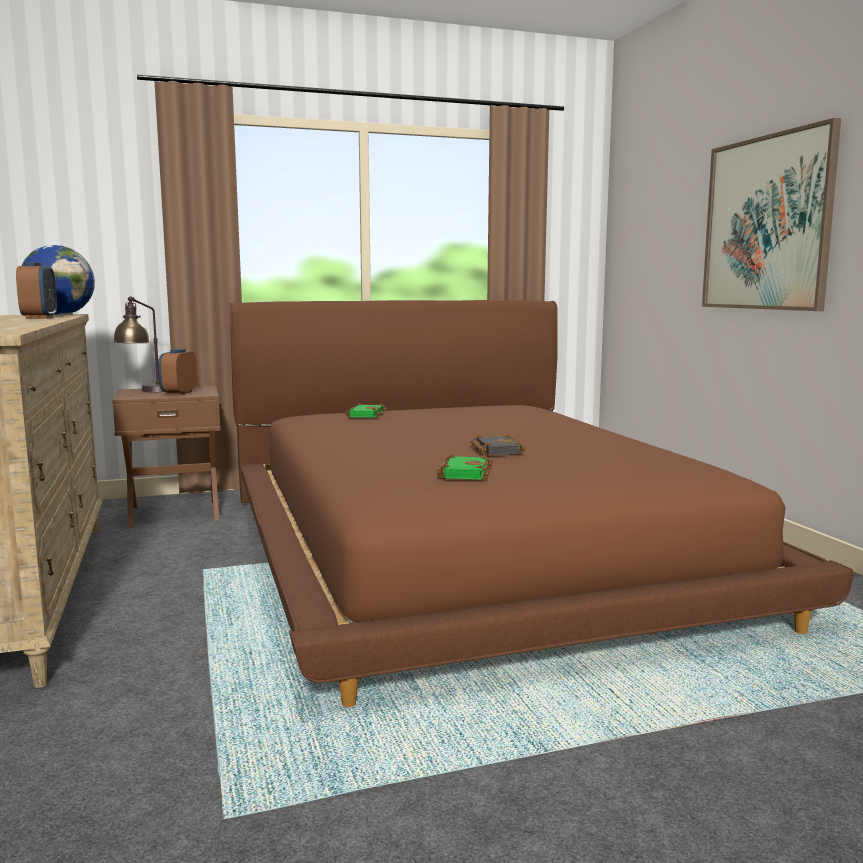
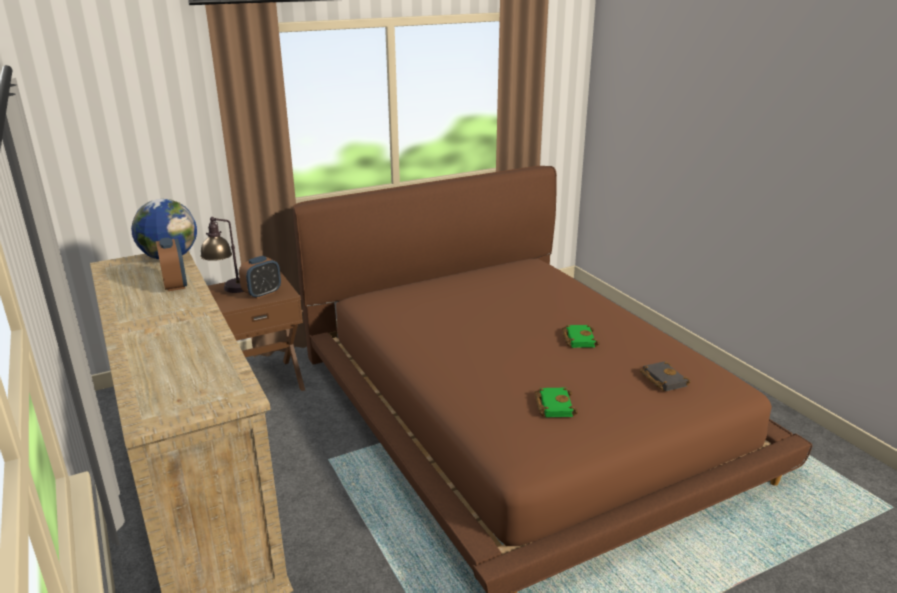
camera: 10 degrees left, 15 degrees up
(179, 393) = (262, 293): alarm clock -> alarm clock turned 135 degrees counterclockwise
(365, 415) = (421, 299): green book -> green book (578, 339)
(494, 450) = (557, 362): black book -> black book (662, 379)
(766, 223) = (744, 140): picture -> none

